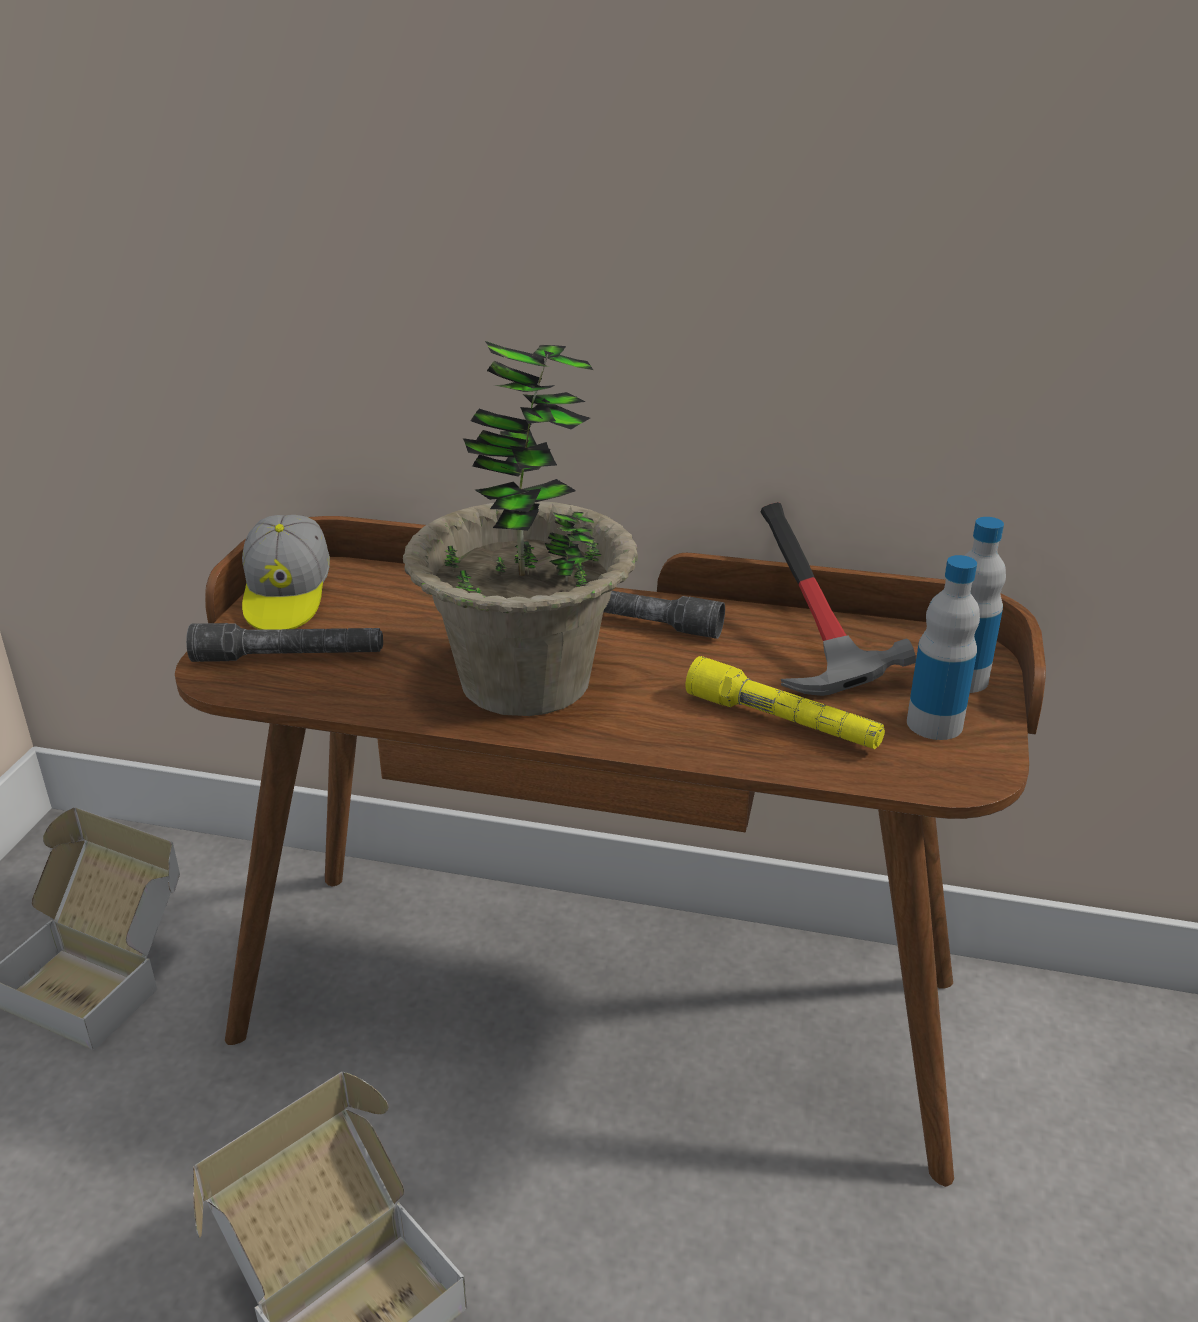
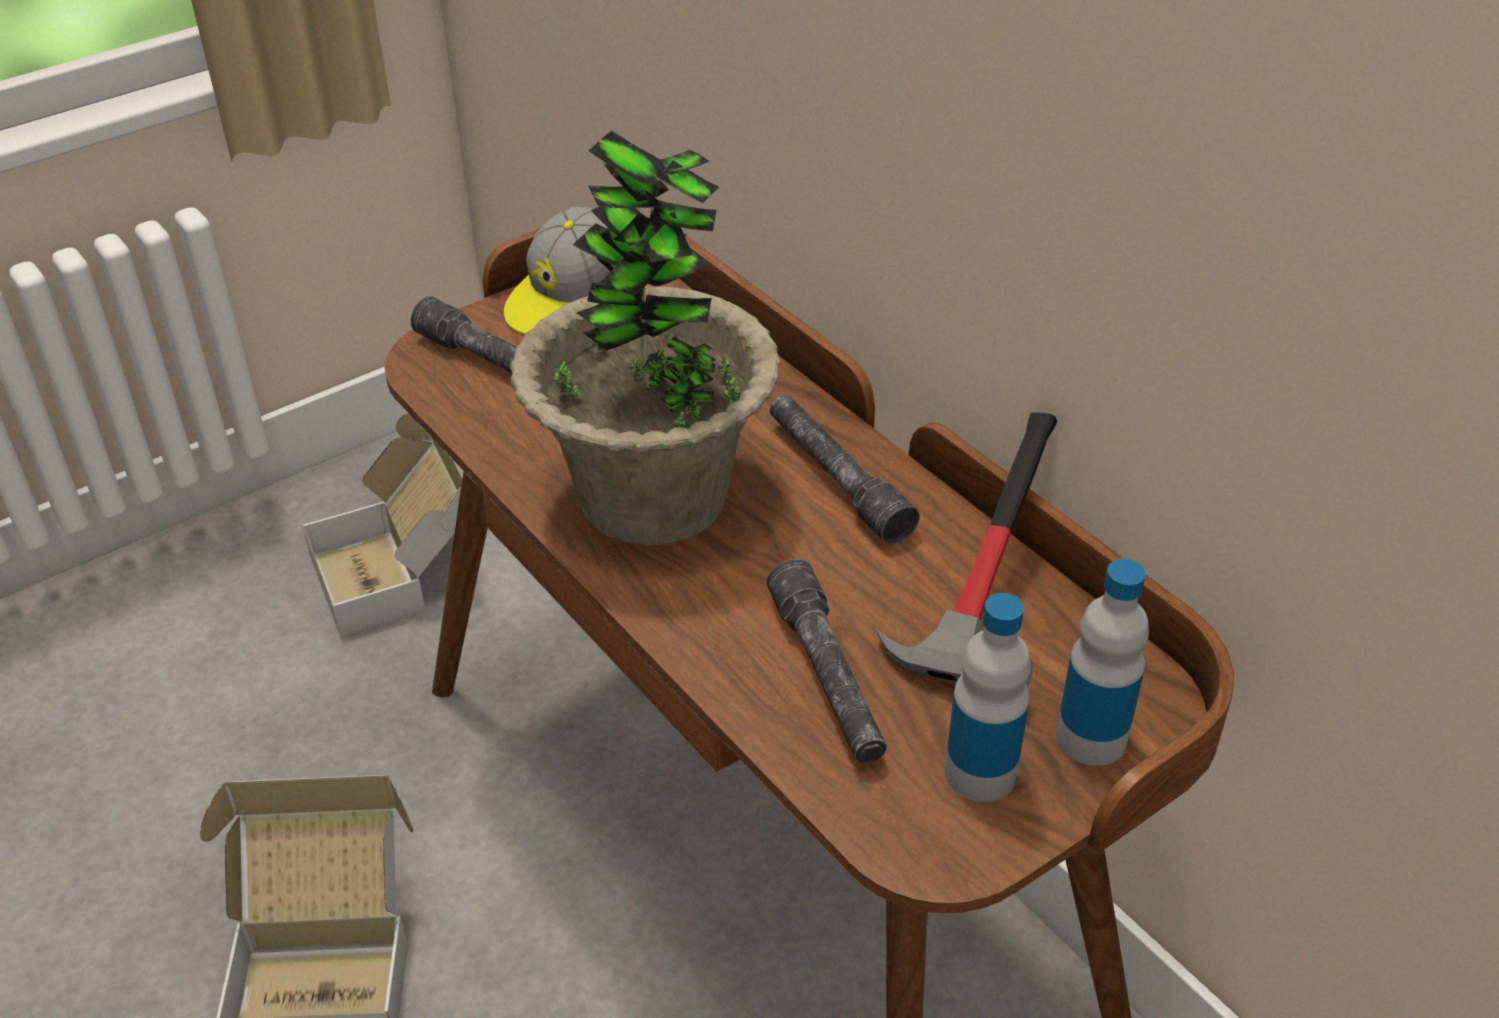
camera: 40 degrees right, 10 degrees up
(783, 722) = (827, 677): yellow flashlight -> grey flashlight

